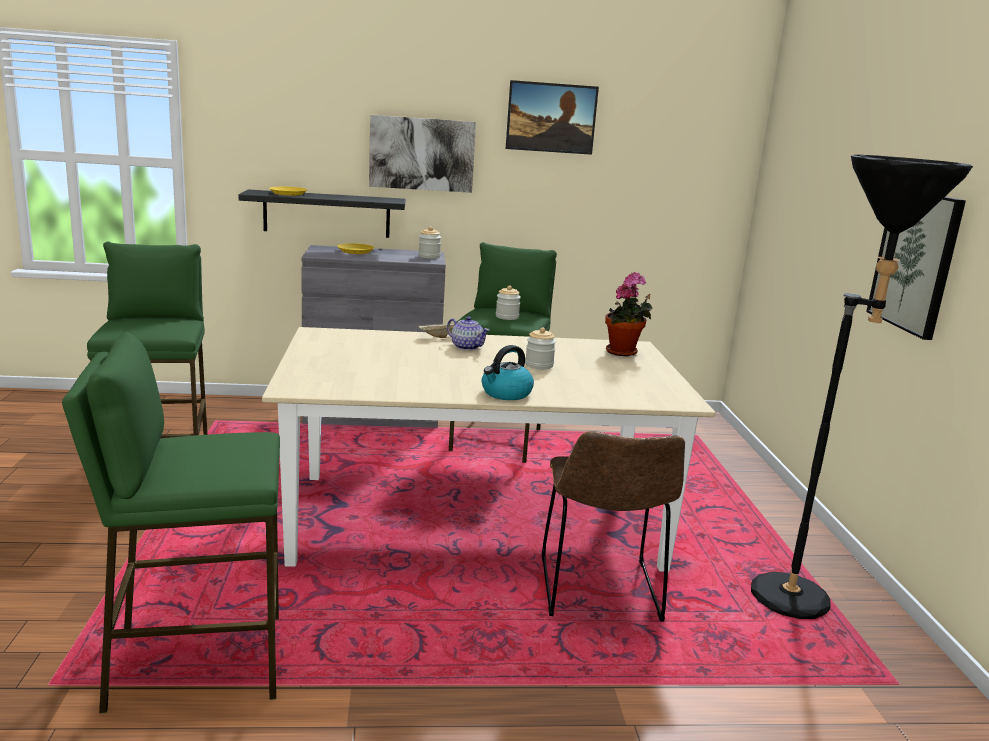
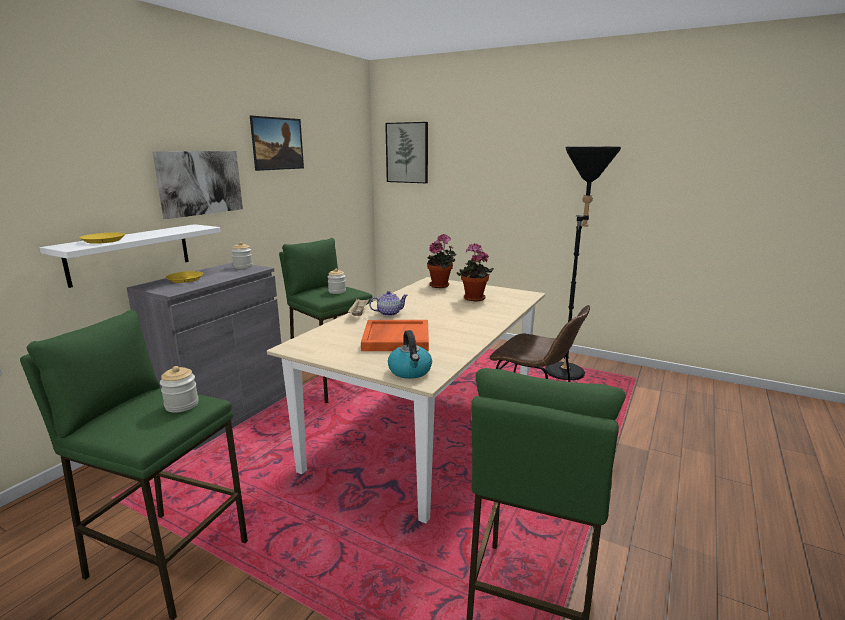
camera: 55 degrees left, 0 degrees up
(327, 214) = (130, 254): black shelf -> white shelf
(390, 361) = (395, 338): none -> orange tray
(506, 393) = (488, 323): kettle -> kettle (410, 371)
(539, 365) = (444, 305): jar -> jar (182, 405)
(596, 375) = (473, 299): none -> potted plant
(916, 261) = (547, 197): picture -> picture (407, 153)

